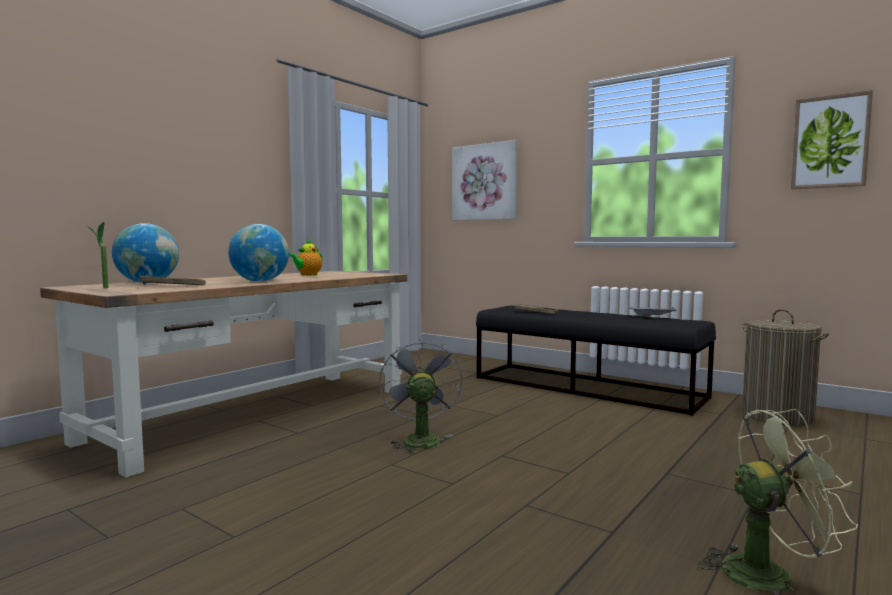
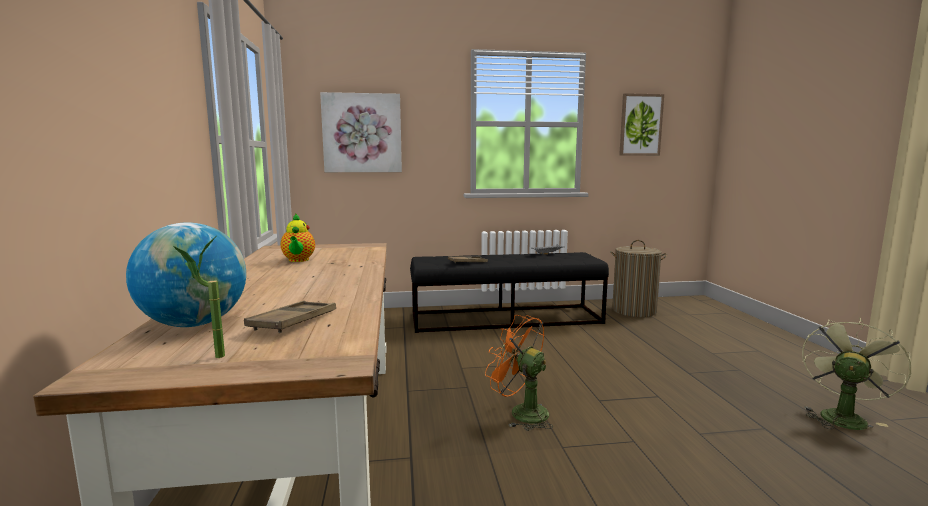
camera: 45 degrees left, 5 degrees up
(260, 281) = (339, 285): globe -> none
(419, 439) = (521, 412): grey fan -> orange fan

